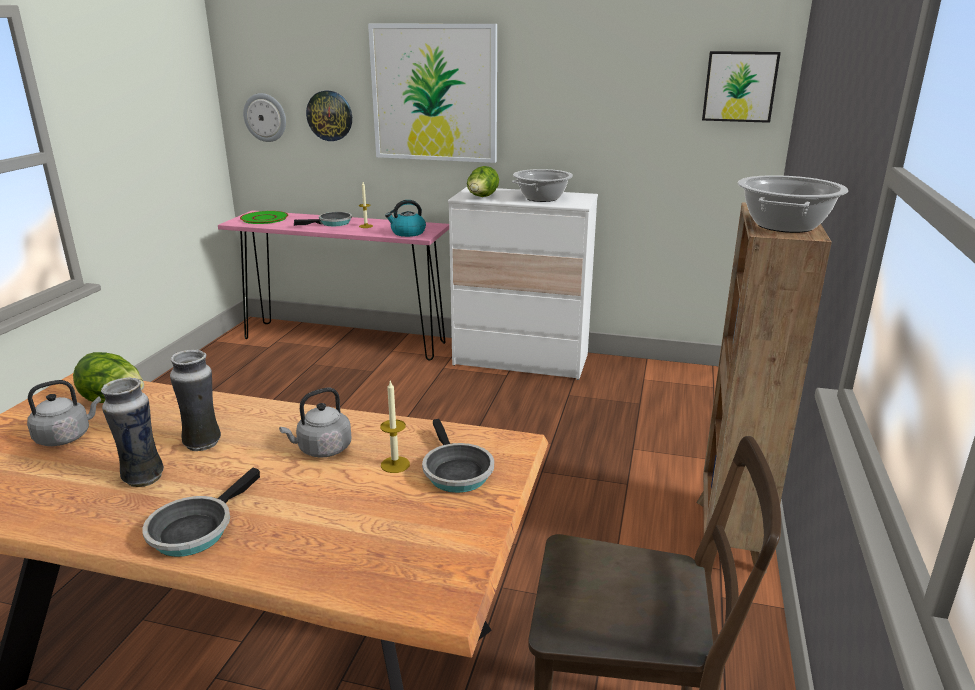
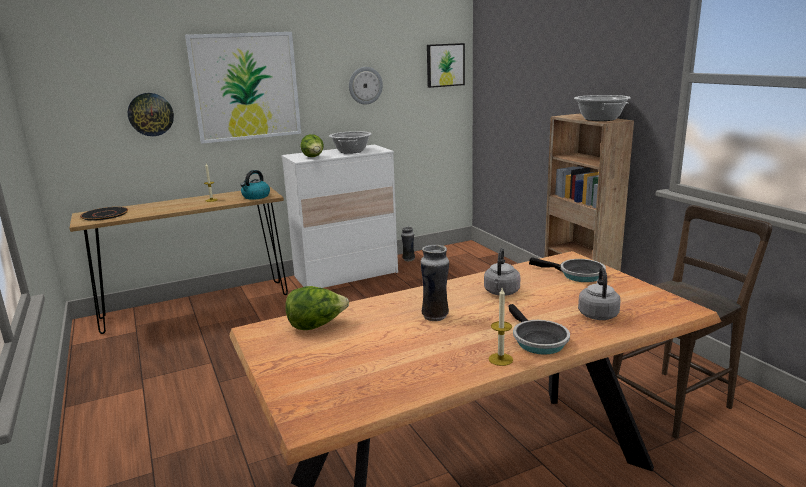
camera: 40 degrees left, 5 degrees down
(66, 437) = (342, 350): grey kettle -> grey kettle (597, 314)
(142, 478) = (449, 340): vase -> vase (408, 259)
(264, 218) = (104, 214): green plate -> black plate
(265, 117) = (80, 123): wall clock -> wall clock (365, 85)
(332, 223) = (178, 204): frying pan -> none
(344, 341) = (197, 306): pink console table -> brown console table
(395, 464) = (548, 283): candle -> candle (500, 359)

